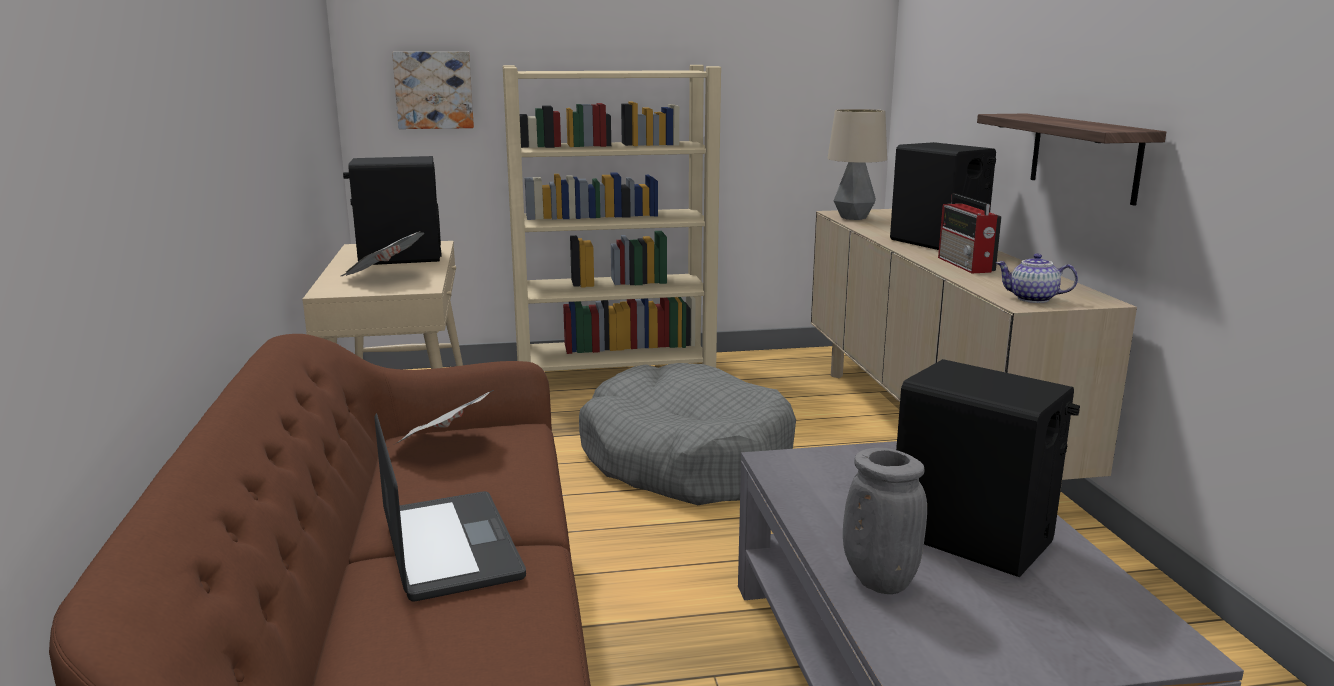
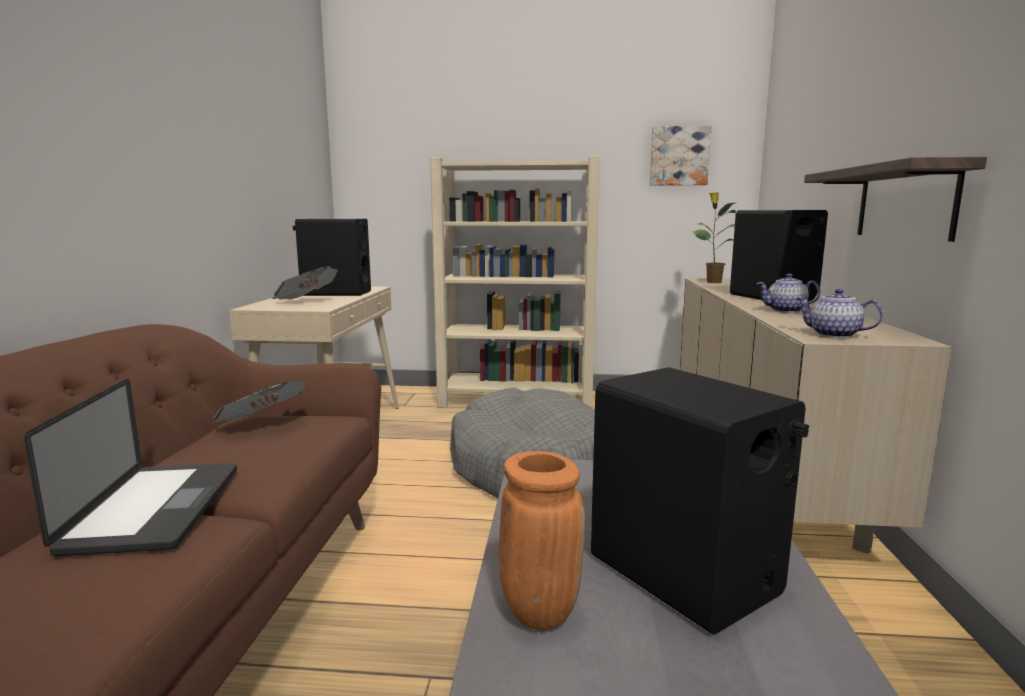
camera: 15 degrees right, 5 degrees down
(434, 90) = (397, 182): picture -> picture (679, 156)
(854, 218) = (712, 282): table lamp -> potted plant
(877, 581) = (537, 610): grey vase -> orange vase
(966, 265) = (786, 311): radio -> teapot

